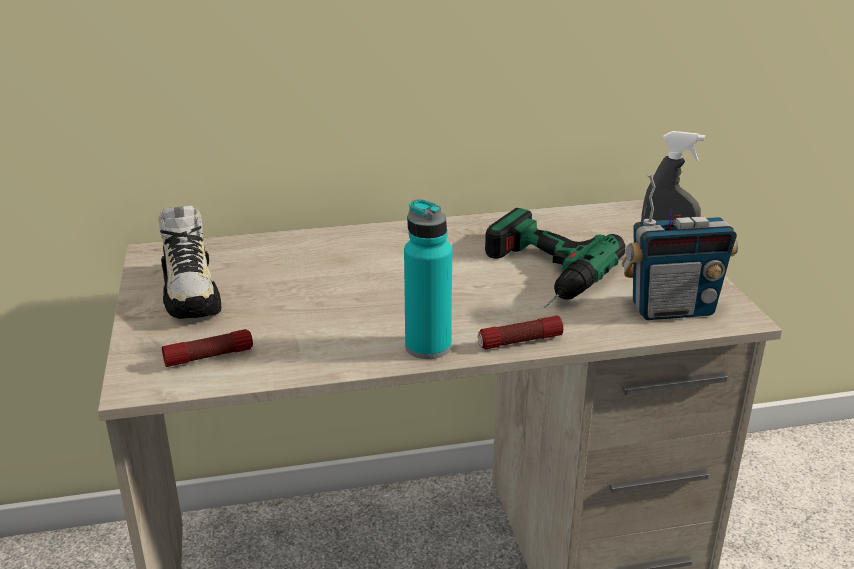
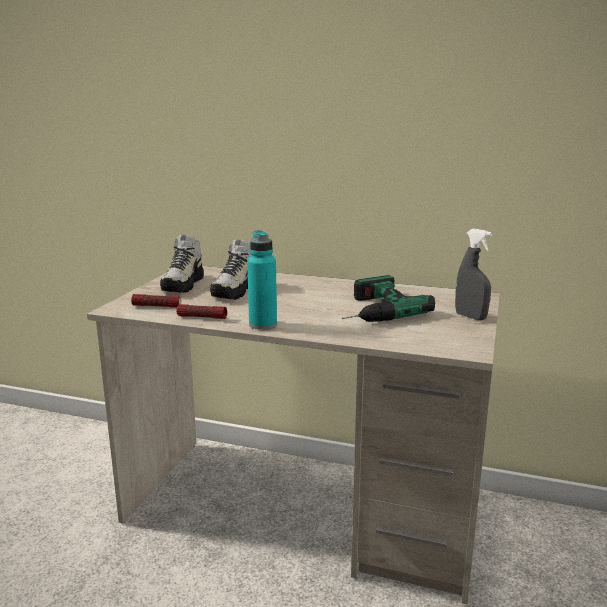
camera: 30 degrees right, 10 degrees down
(297, 285) = (236, 291): none -> shoe
(520, 341) = (315, 333): flashlight -> flashlight (201, 317)
(671, 309) = (430, 340): radio -> none

